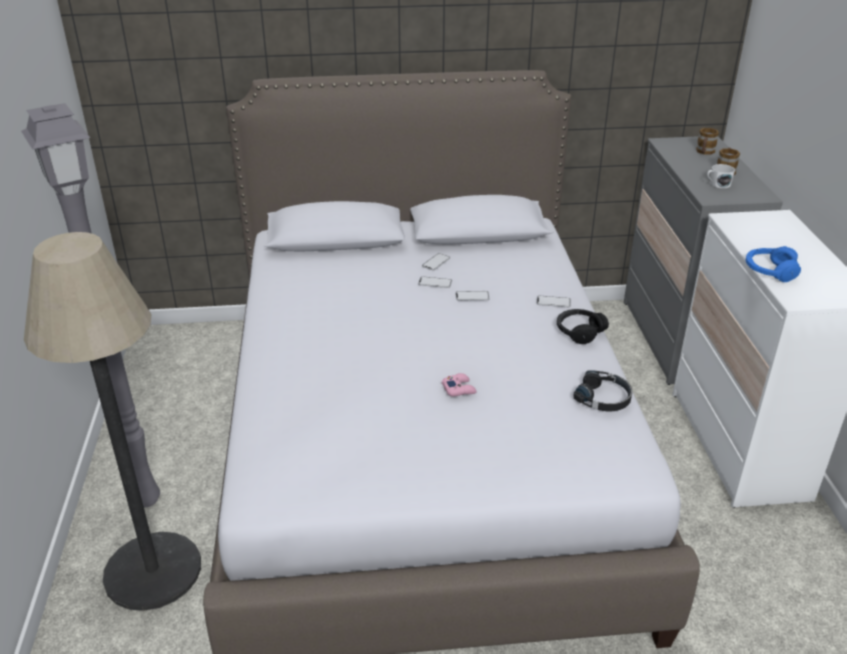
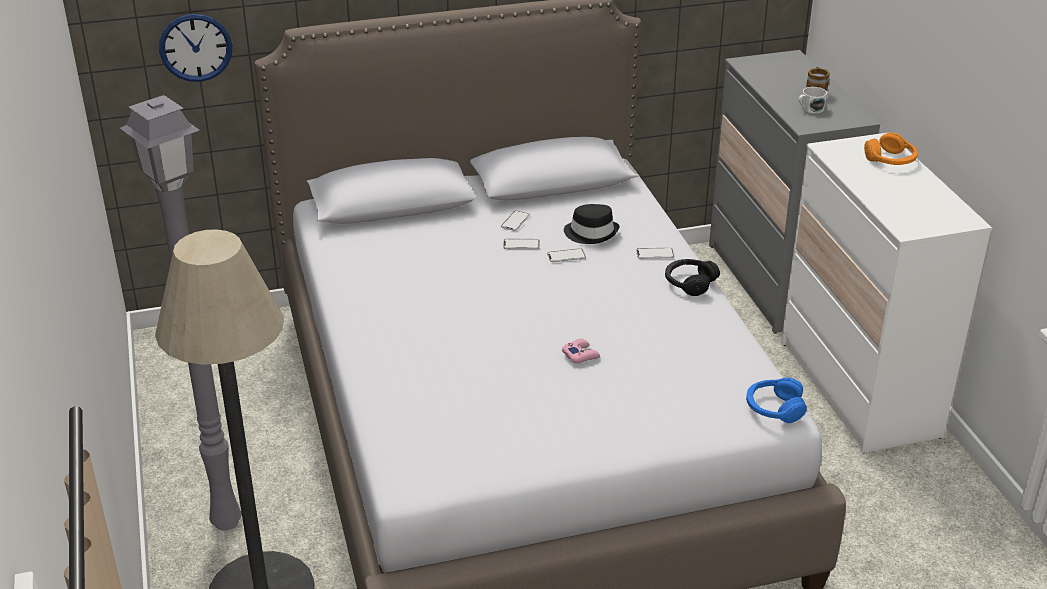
camera: 10 degrees left, 0 degrees up
(179, 90) = (195, 47): none -> wall clock
(500, 278) = (591, 233): none -> black hat
(603, 398) = (730, 349): black headphones -> none
(704, 152) = (789, 71): mug -> none
(769, 271) = (878, 202): blue headphones -> blue headphones (774, 408)
(788, 234) = (890, 160): none -> orange headphones

